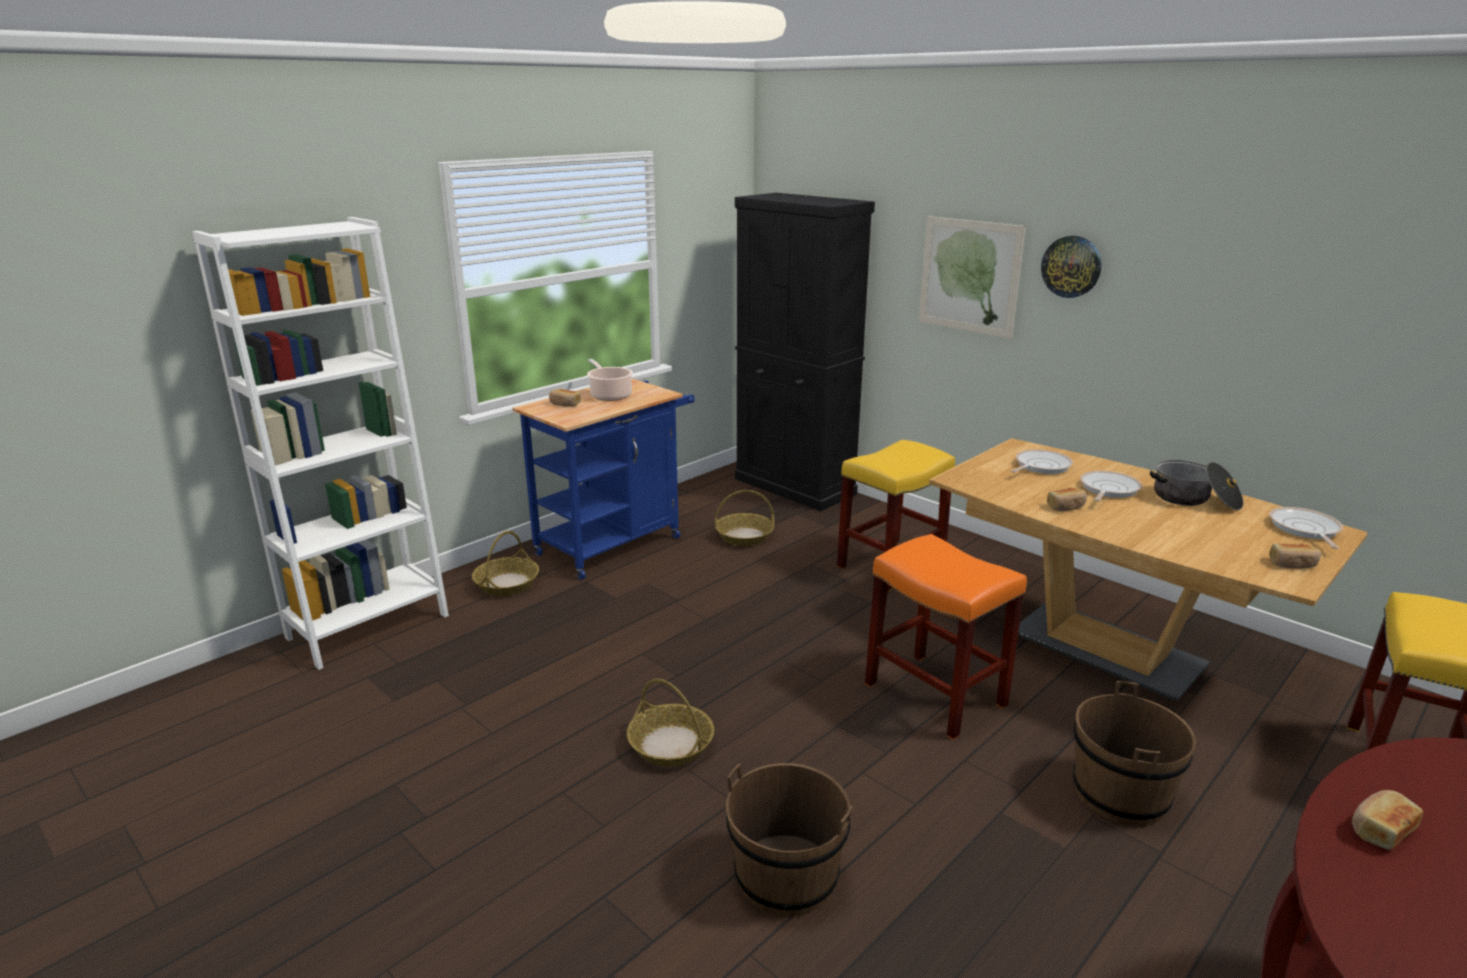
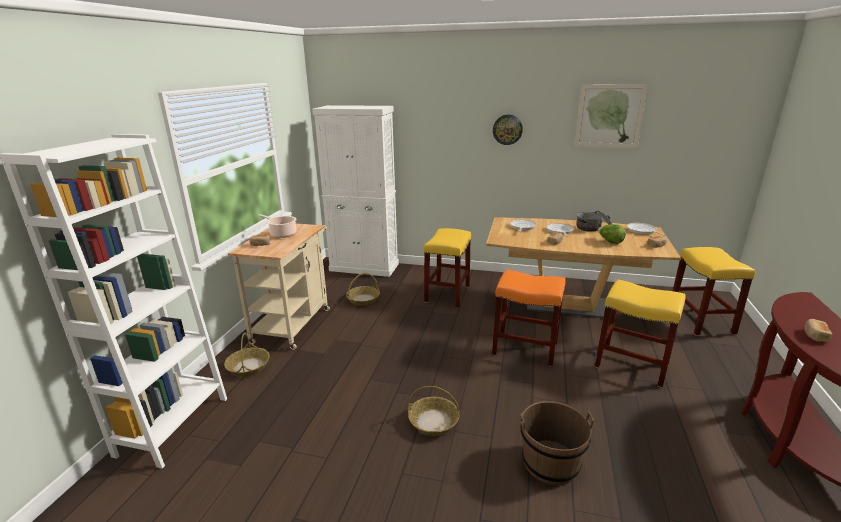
camera: 30 degrees left, 0 degrees up
(615, 542) = (294, 322): blue cart -> beige cart
(795, 486) = (364, 267): black cabinet -> white cabinet
(969, 276) = (453, 140): picture -> picture (609, 116)
(1120, 794) = (631, 365): brown bucket -> yellow stool
(1189, 532) = (610, 242): none -> lettuce

